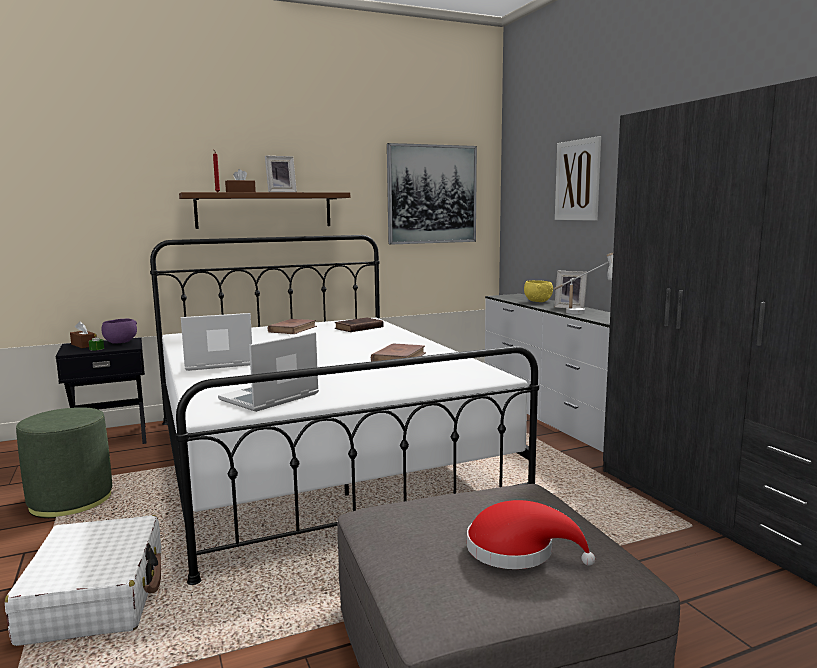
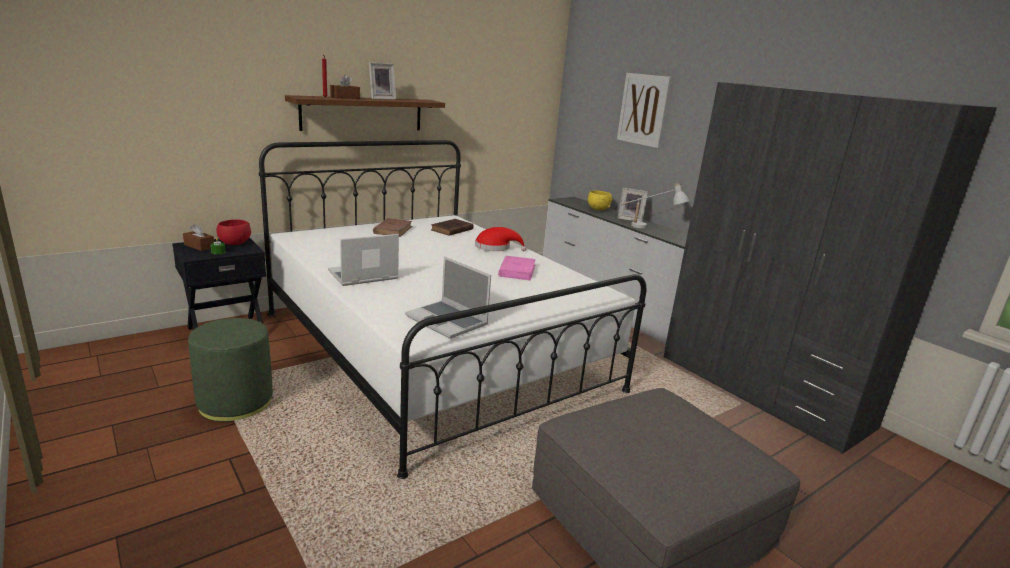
camera: 15 degrees left, 10 degrees up
(96, 596) = (327, 495): white suitcase -> none
(120, 343) = (234, 243): purple bowl -> red bowl
(269, 398) = (448, 321): laptop -> laptop turned 75 degrees counterclockwise
(399, 358) = (517, 270): brown book -> pink book
(432, 194) = (505, 103): picture -> none
(517, 551) = (695, 452): red hat -> red hat (495, 247)

